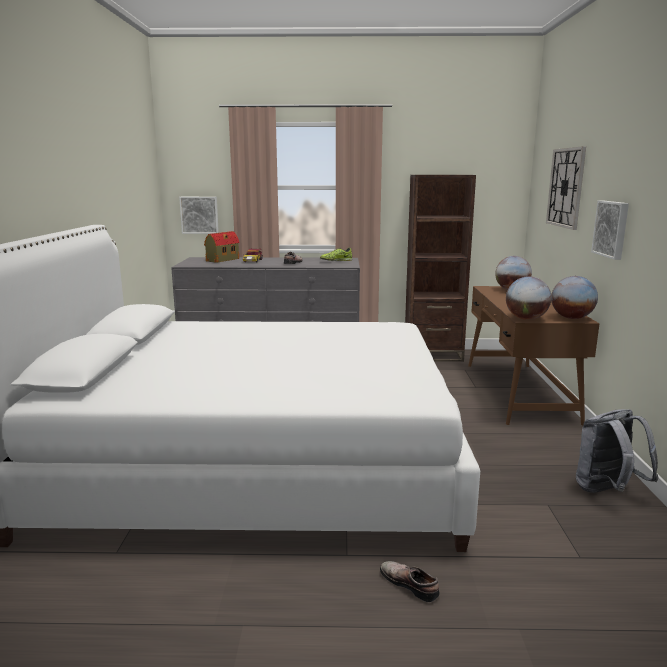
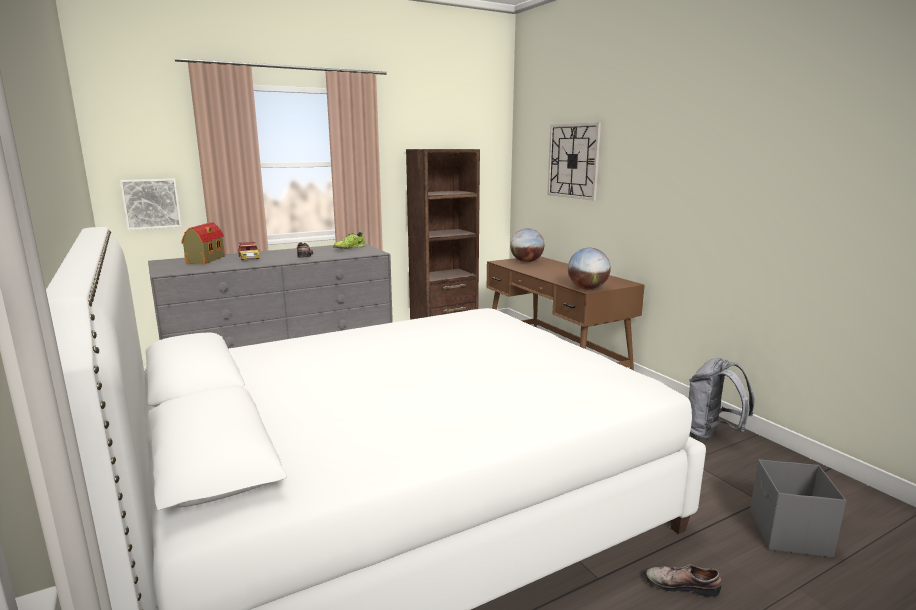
camera: 30 degrees left, 0 degrees up
(571, 318) = (618, 282): globe -> none
(571, 590) = (788, 534): none -> grey storage box
(612, 229) = (651, 198): picture -> none

